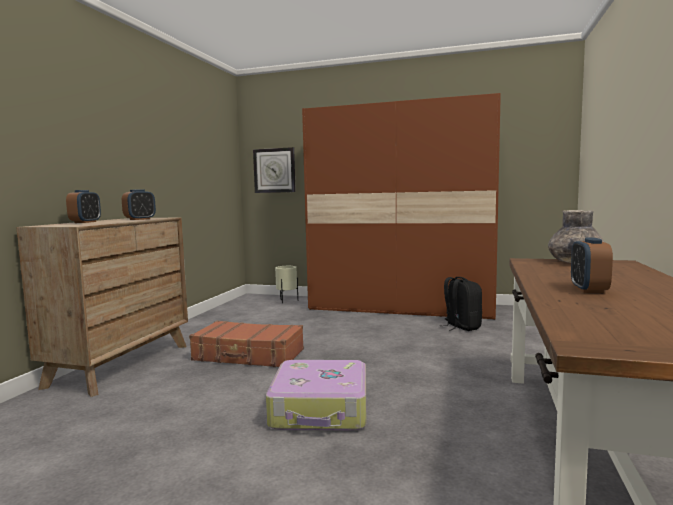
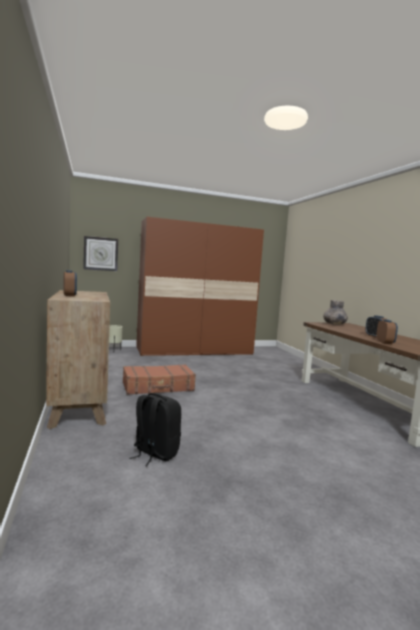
camera: 35 degrees left, 0 degrees up
(140, 219) = (91, 293): alarm clock -> alarm clock (385, 342)
(321, 409) = (250, 407): suitcase -> none
(461, 327) = (243, 359): black backpack -> black backpack (155, 453)

